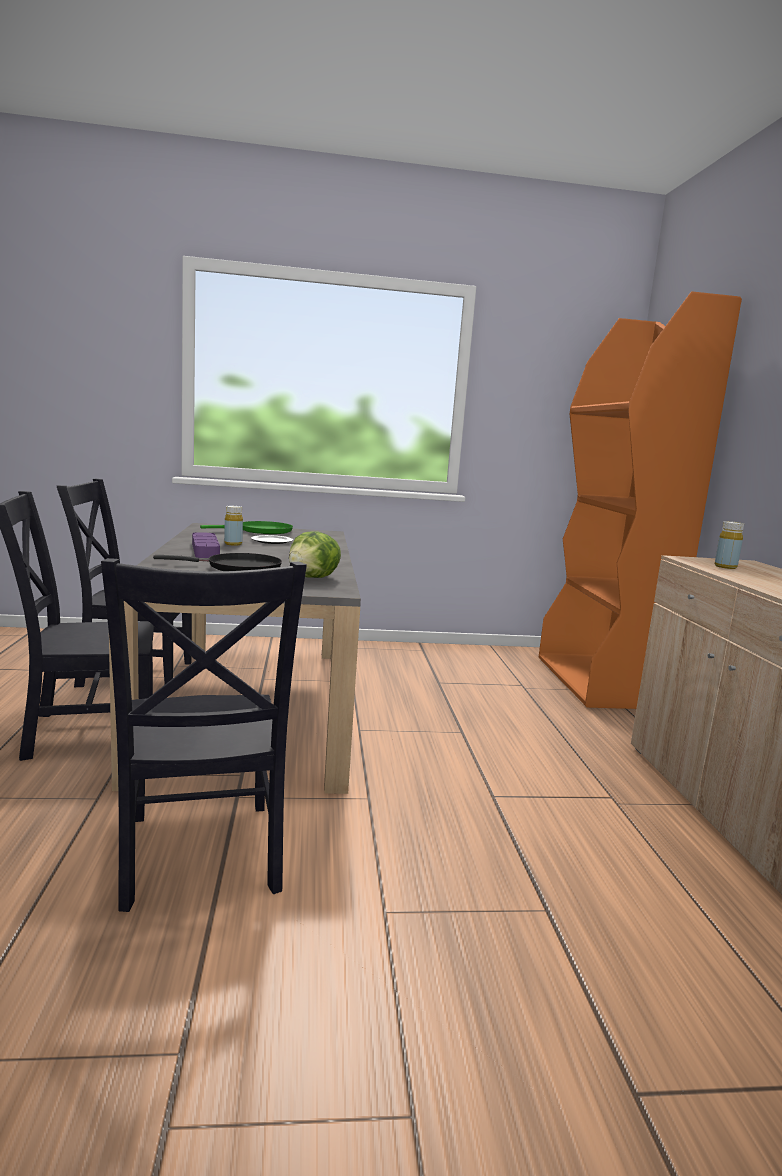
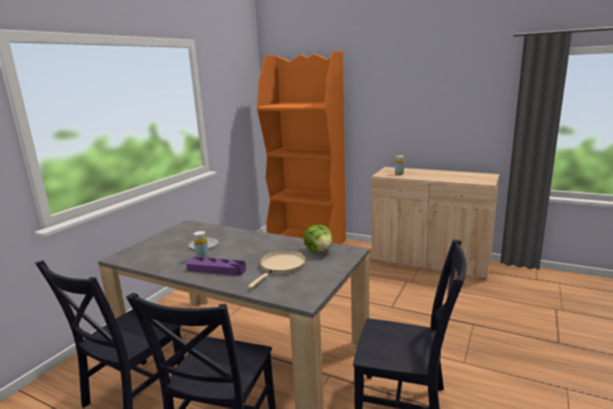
camera: 55 degrees left, 5 degrees up
(239, 568) = (281, 266): black frying pan -> beige frying pan
(262, 531) = (163, 243): green frying pan -> none

